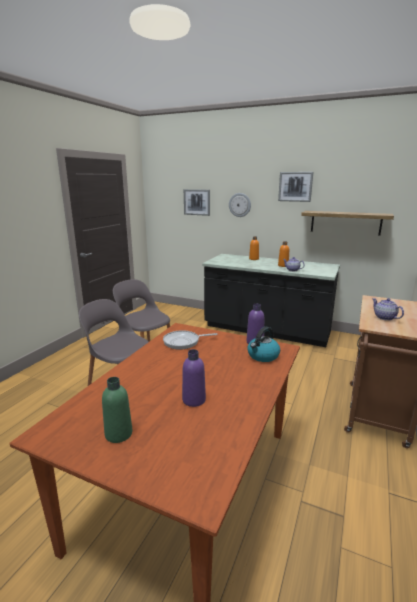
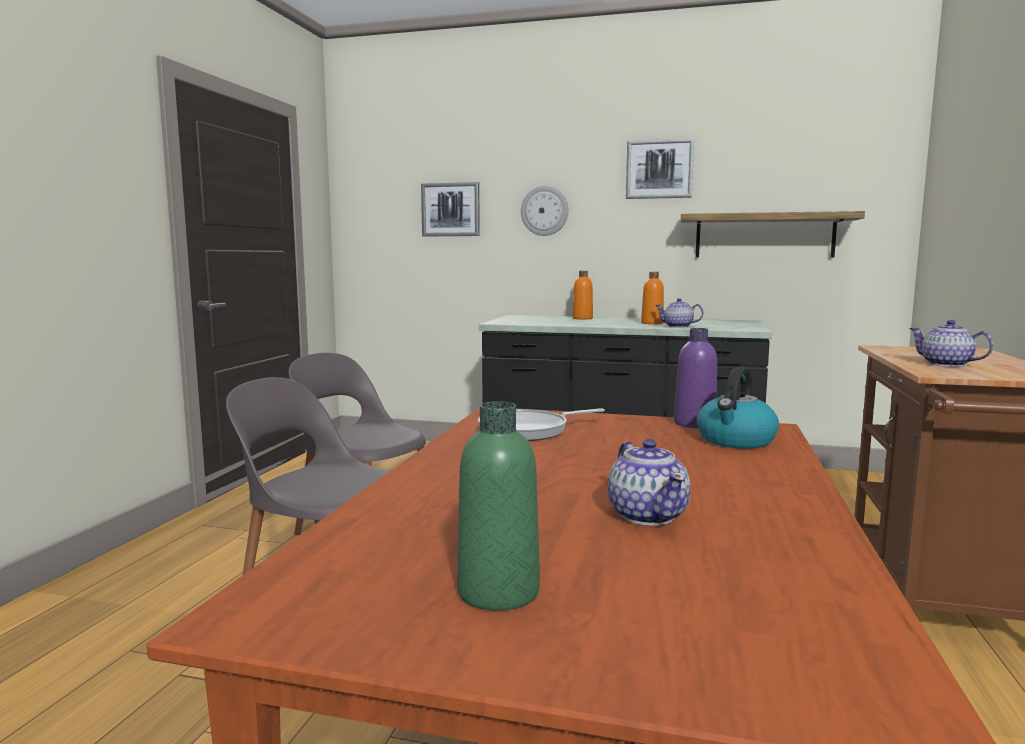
camera: 10 degrees left, 10 degrees down
(194, 400) = (648, 515): purple bottle -> teapot

